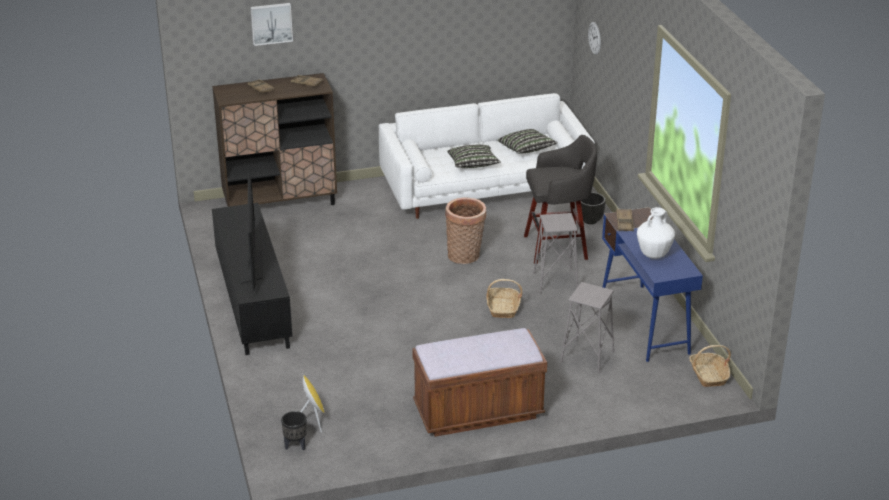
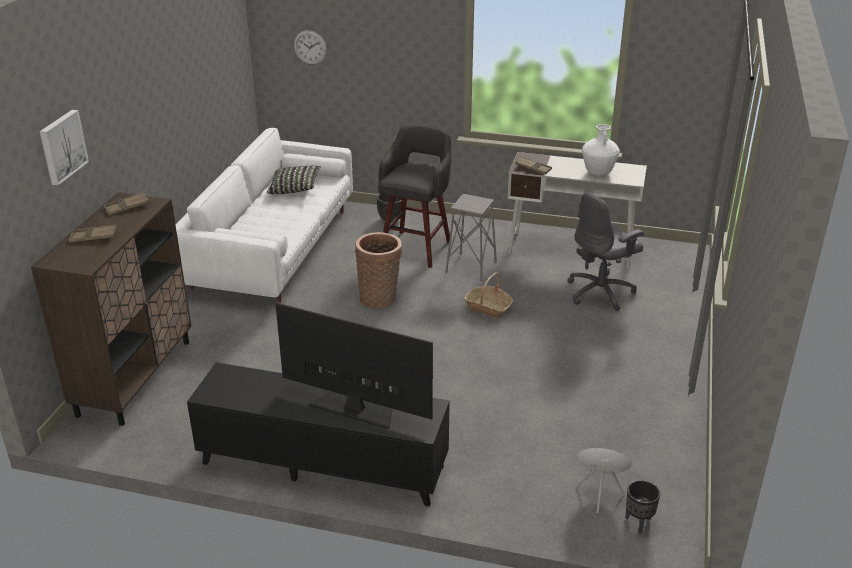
camera: 60 degrees left, 0 degrees up
(473, 165) = (286, 221): pillow -> none
(478, 412) = (650, 378): brown bench -> none
(587, 356) = (601, 292): grey stool -> grey office chair
(645, 322) = (571, 249): blue desk -> white desk
(708, 375) = (668, 249): basket -> none

